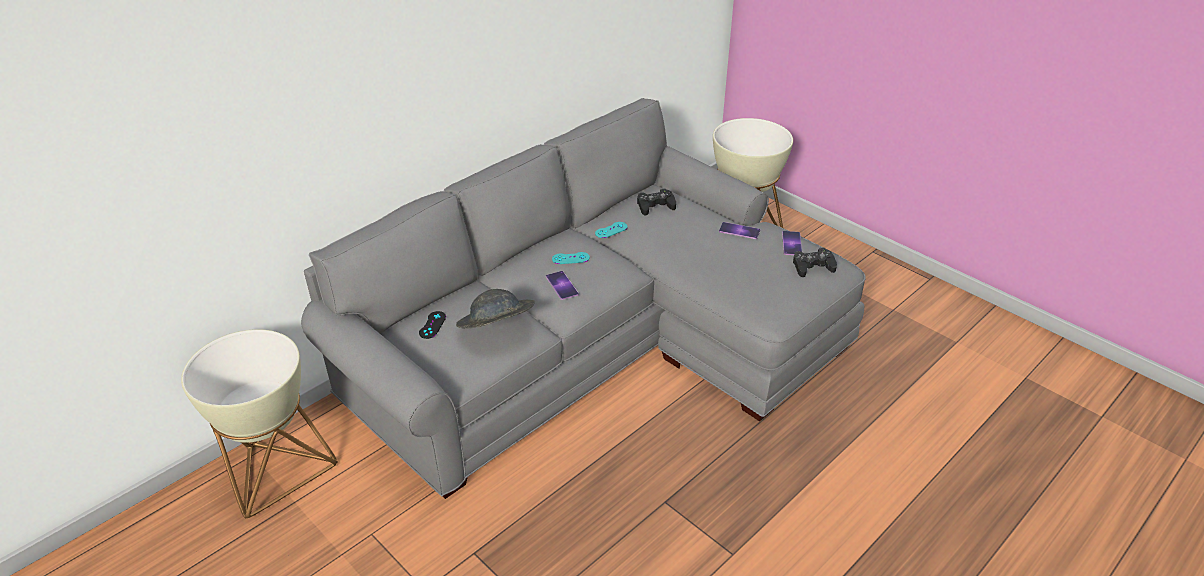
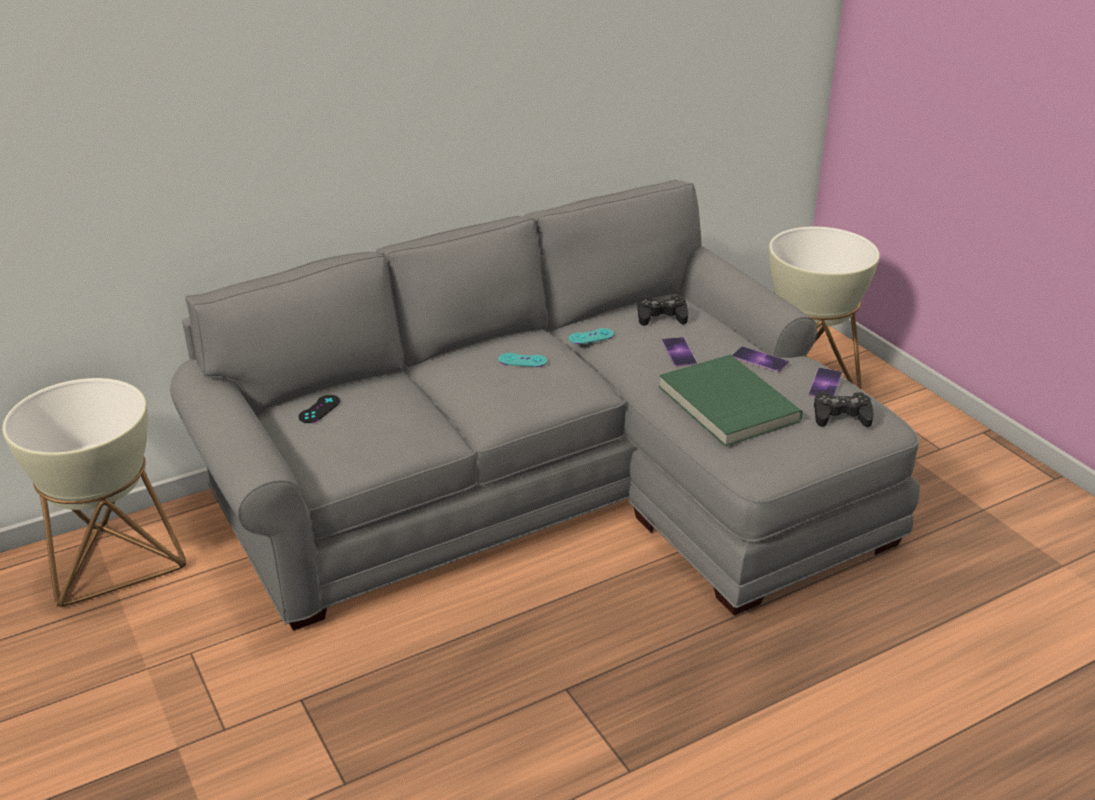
camera: 15 degrees right, 5 degrees down
(496, 329) = (393, 425): grey hat -> none
(562, 285) = (497, 389): phone -> phone (679, 352)
(731, 271) = (725, 404): none -> green book

